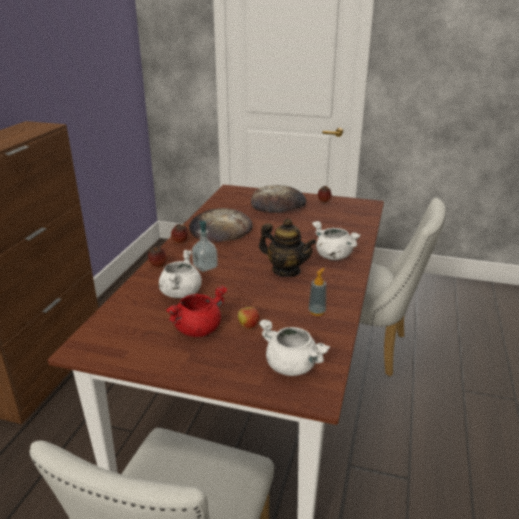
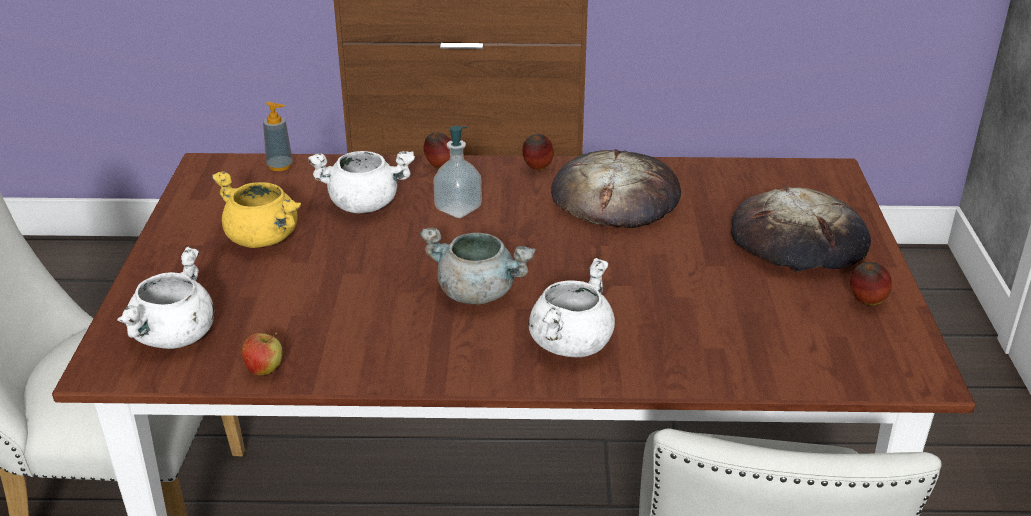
camera: 75 degrees right, 5 degrees up
(198, 329) = (264, 238): red cooking pot -> yellow cooking pot
(248, 326) = (279, 280): apple -> apple (265, 370)
(286, 270) = (478, 292): teapot -> grey cooking pot
(317, 311) = (338, 344): soap dispenser -> soap dispenser (280, 166)

